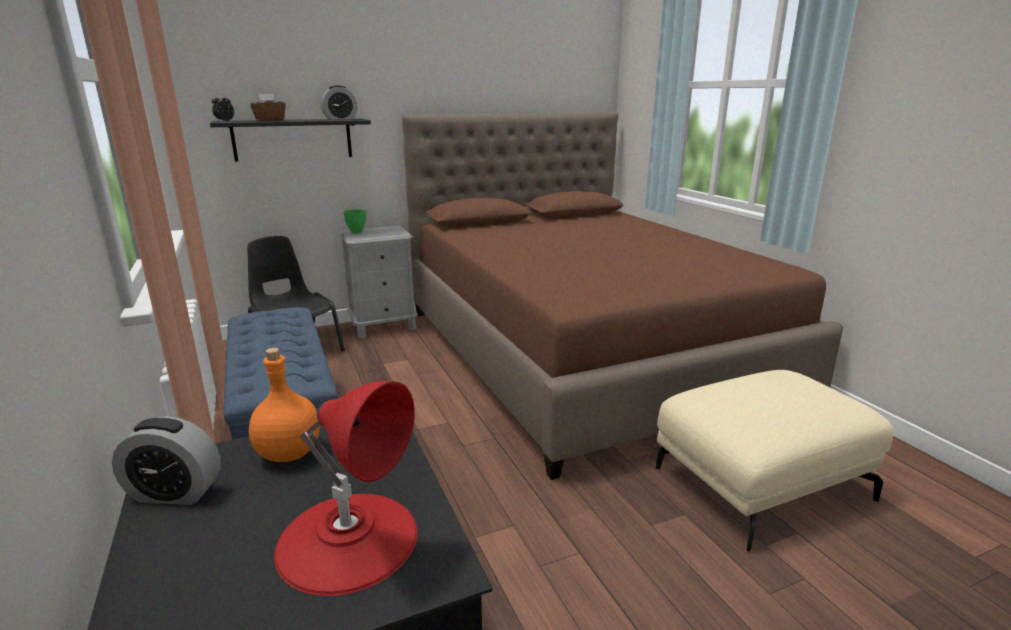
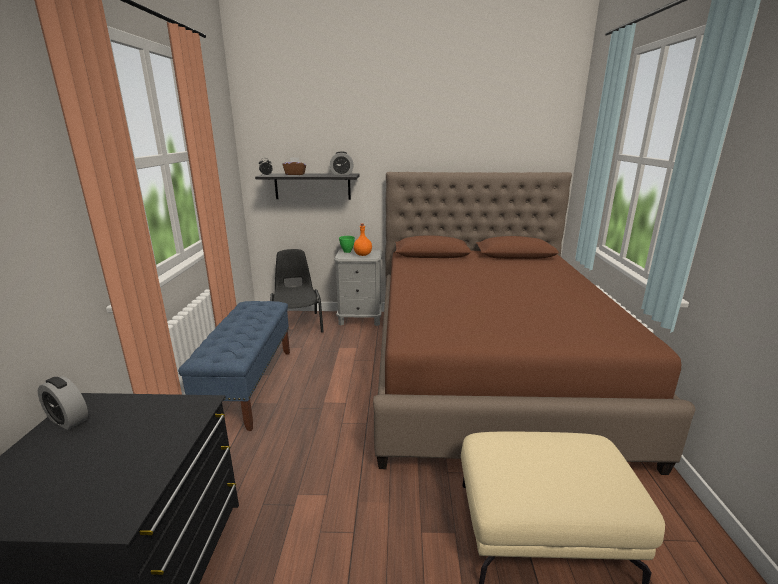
camera: 25 degrees right, 0 degrees up
(288, 453) = (137, 411): orange bottle -> orange bottle (362, 255)
(348, 539) = (101, 480): red table lamp -> none

